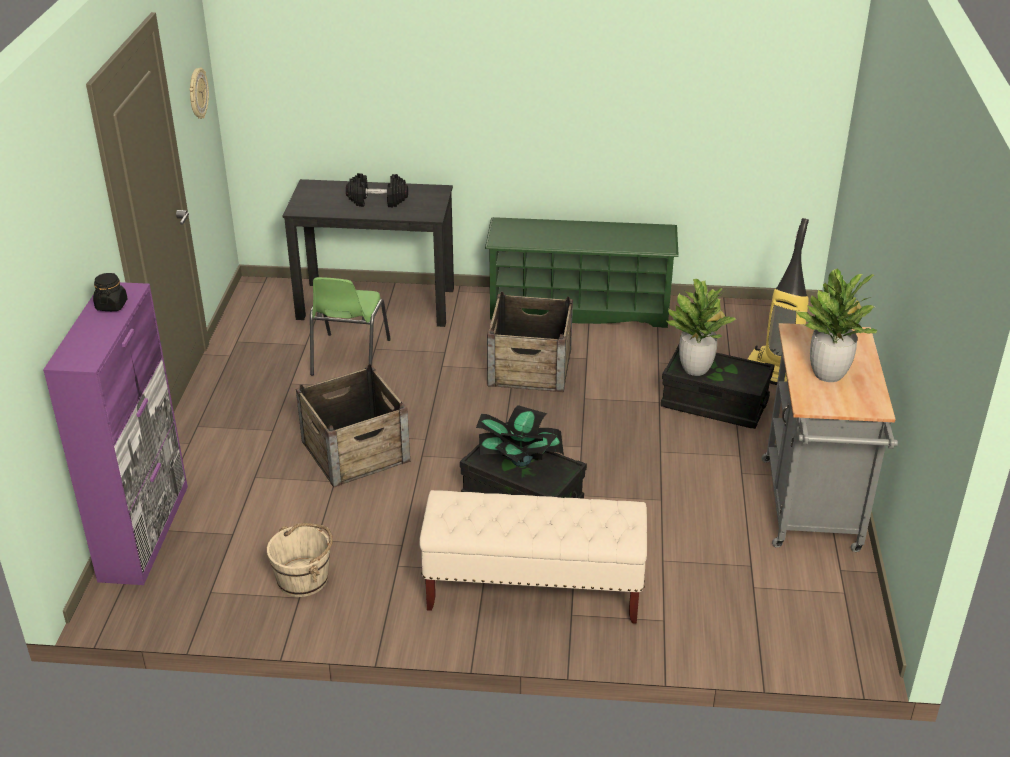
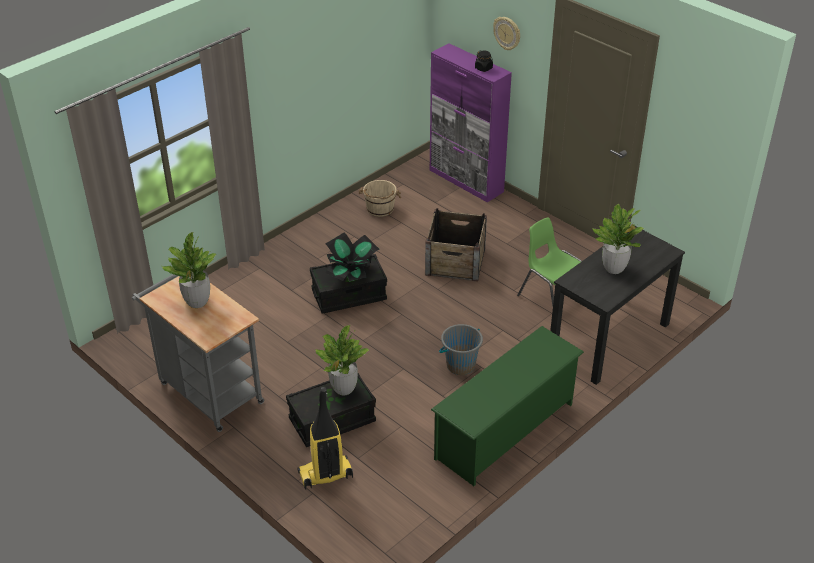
camera: 130 degrees right, 5 degrees up
(197, 93) = (697, 134): wall clock -> wall clock (507, 33)
(377, 201) = (614, 268): black dumbbell -> potted plant
(530, 367) = (460, 365): crate -> grey bucket
(533, 590) = (287, 265): beige bench -> none

